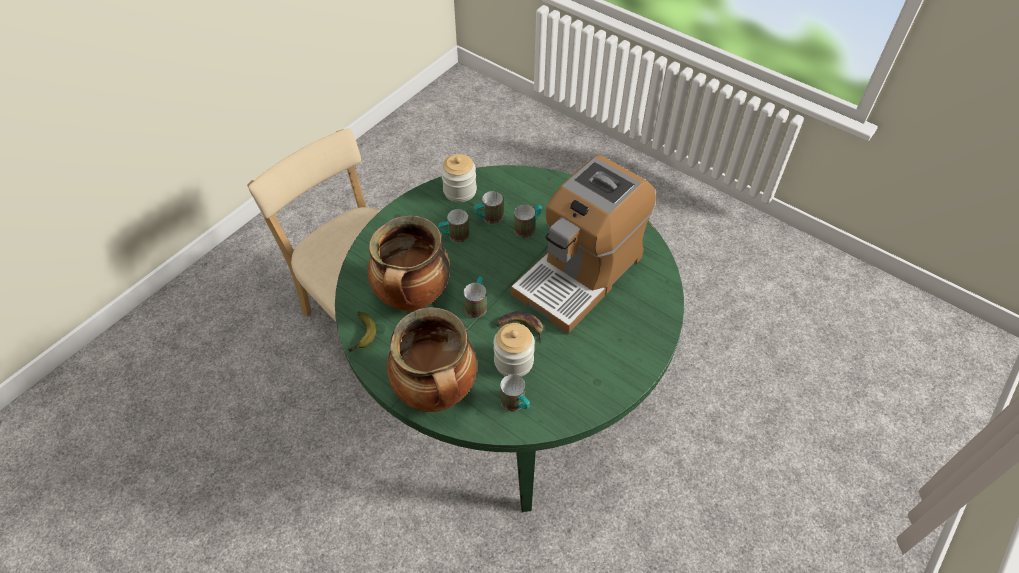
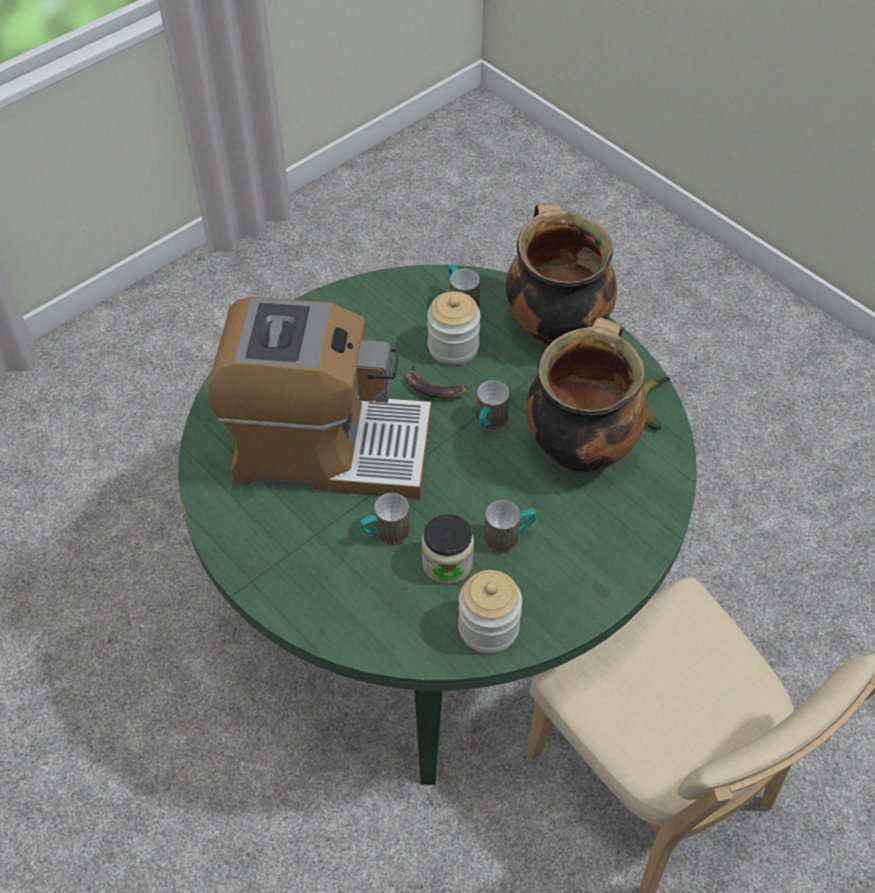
camera: 170 degrees left, 0 degrees up
(488, 218) = (447, 563): mug -> jar
(579, 274) = (329, 448): coffee machine -> coffee machine turned 45 degrees clockwise

